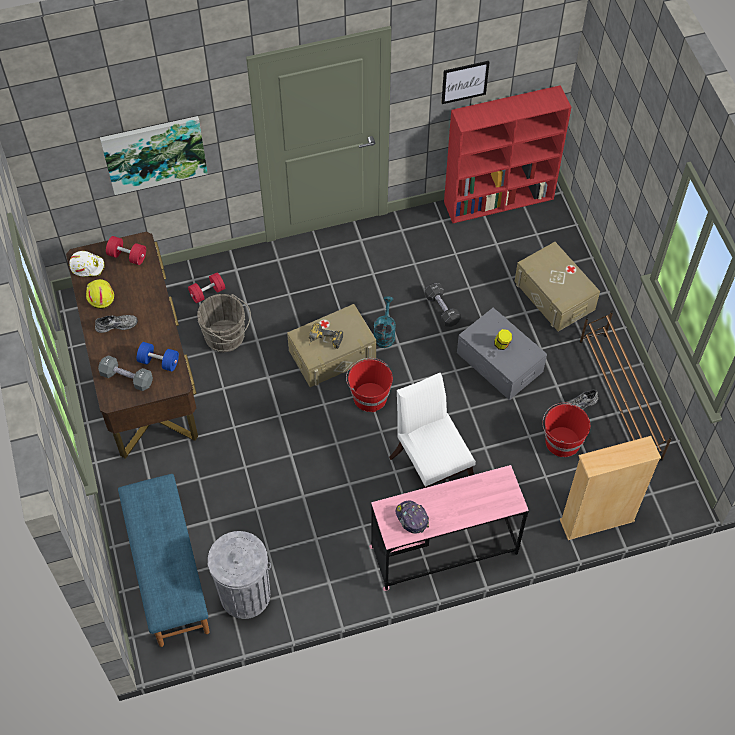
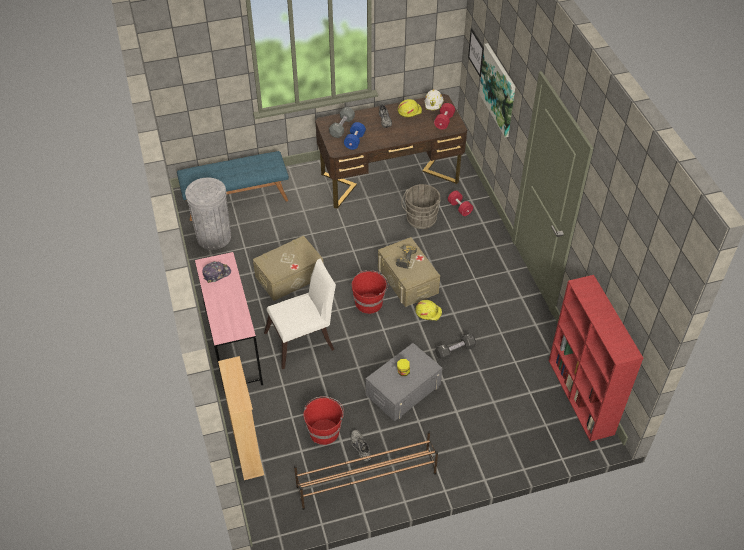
camera: 90 degrees right, 10 degrees down
(384, 333) = (428, 312): turquoise watering can -> yellow hard hat
(464, 82) = (607, 262): picture -> picture (476, 52)
(554, 295) = (476, 435): beige storage box -> beige storage box (289, 276)

